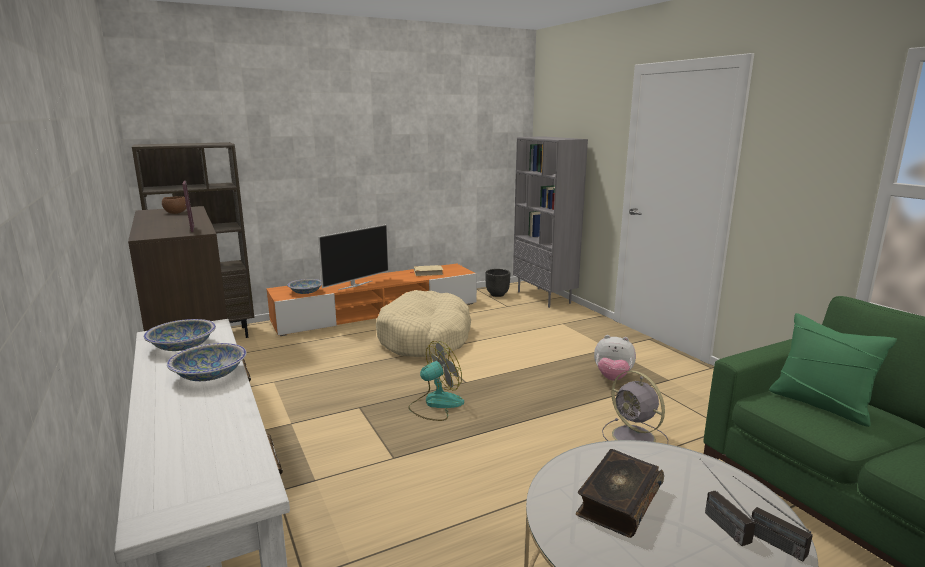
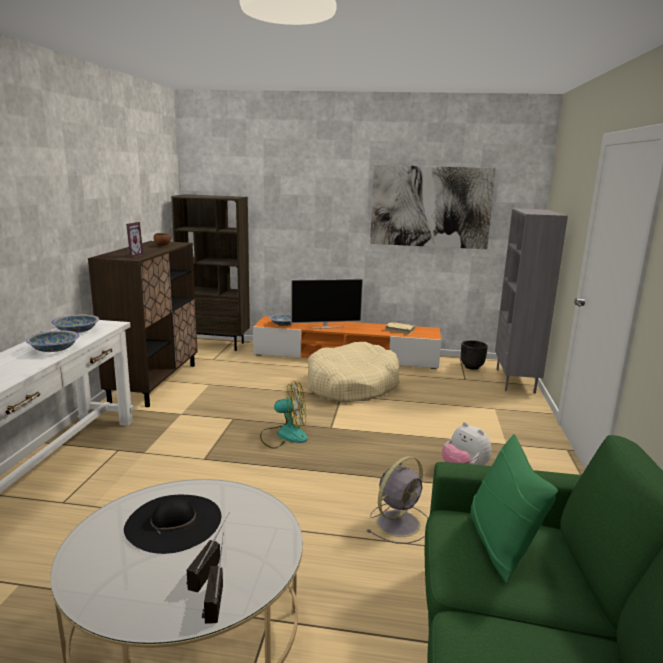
camera: 35 degrees right, 0 degrees up
(437, 141) = (430, 207): none -> picture
(618, 501) = (173, 522): book -> black hat
(635, 437) = (399, 522): grey fan -> grey fan turned 135 degrees counterclockwise

